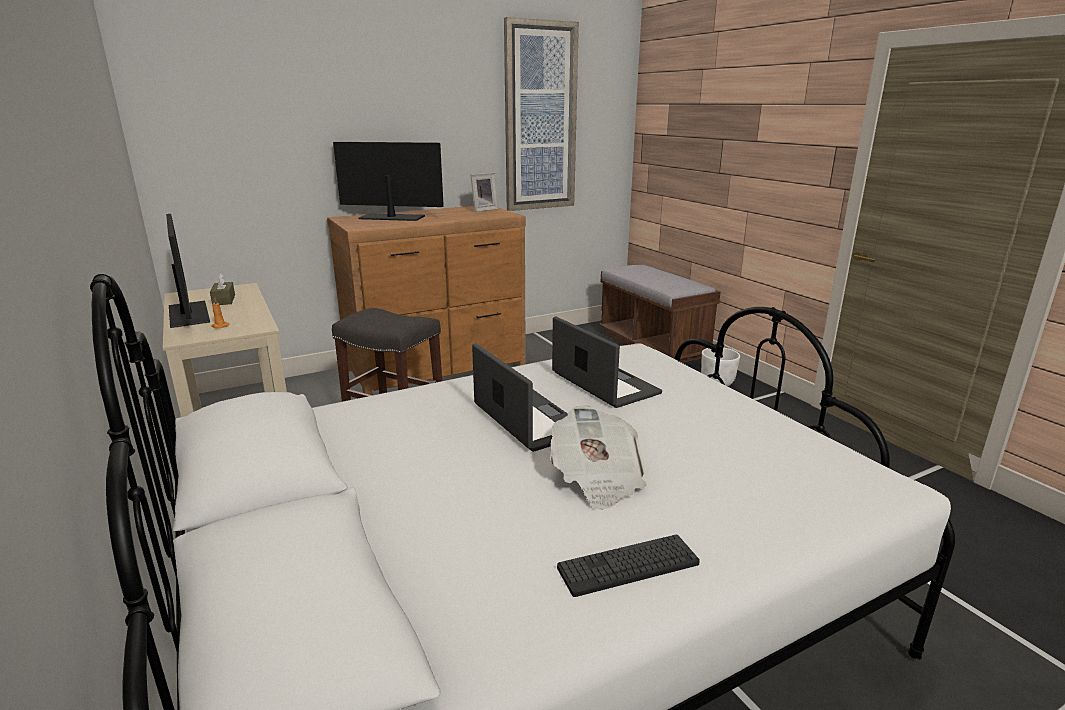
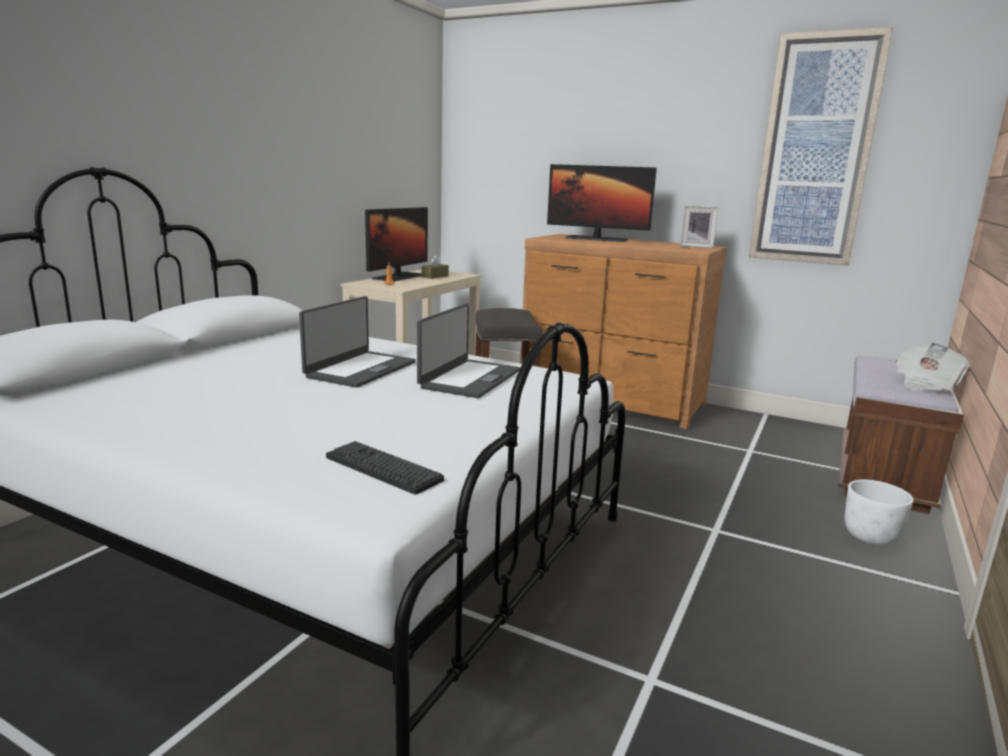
camera: 55 degrees right, 5 degrees down
(392, 217) = (596, 239): monitor -> monitor turned 135 degrees clockwise
(597, 479) = (278, 399): newspaper -> newspaper (925, 384)
(628, 566) = (153, 422): keyboard -> keyboard (383, 468)

